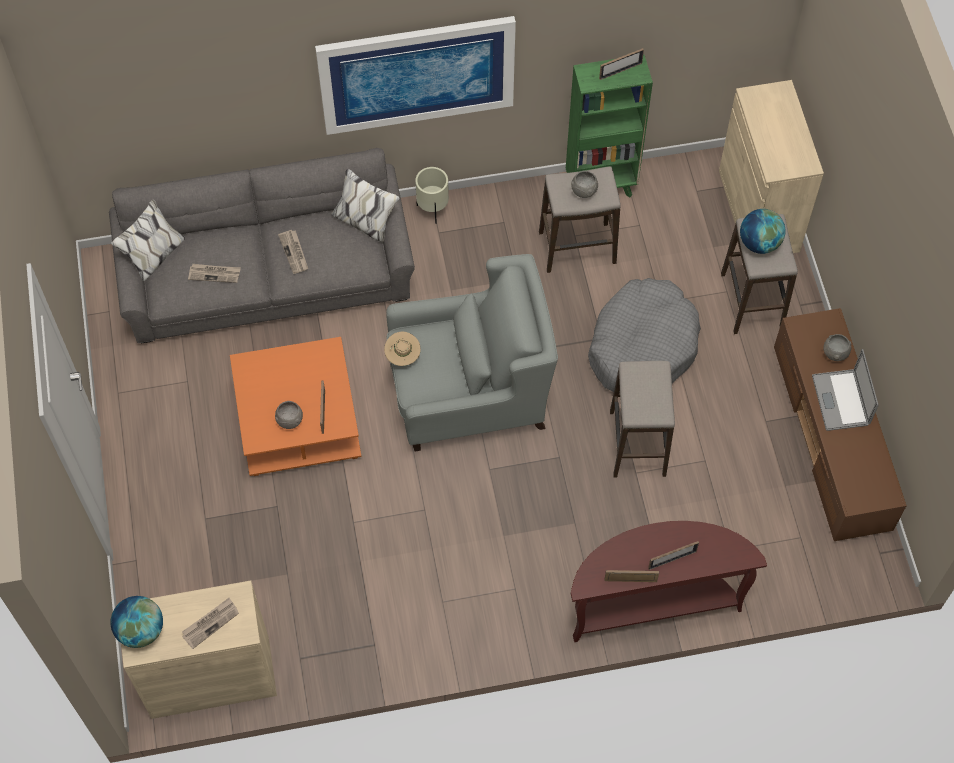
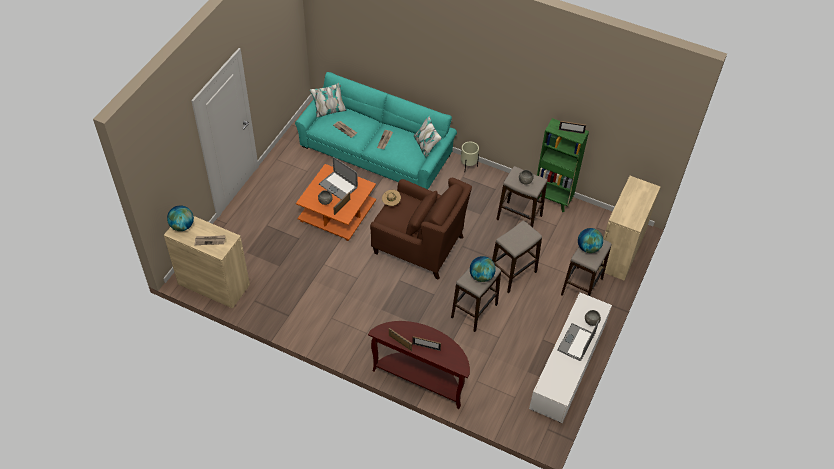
camera: 35 degrees right, 10 degrees down
(268, 274) = (376, 151): grey sofa -> turquoise sofa
(285, 380) = (338, 186): none -> laptop
(417, 74) = (477, 83): picture -> none
(469, 392) = (418, 245): grey armchair -> brown armchair
(642, 346) = (513, 274): grey dog bed -> stool
(652, 391) = (481, 276): none -> globe
(832, 439) = (568, 367): brown tv stand -> white tv stand

